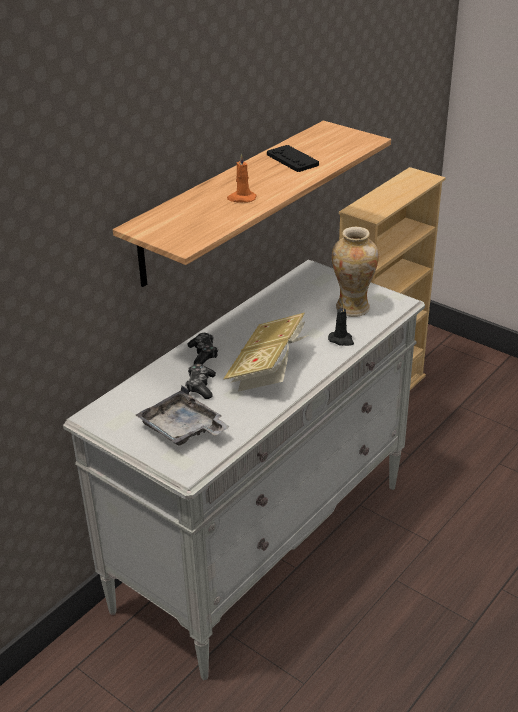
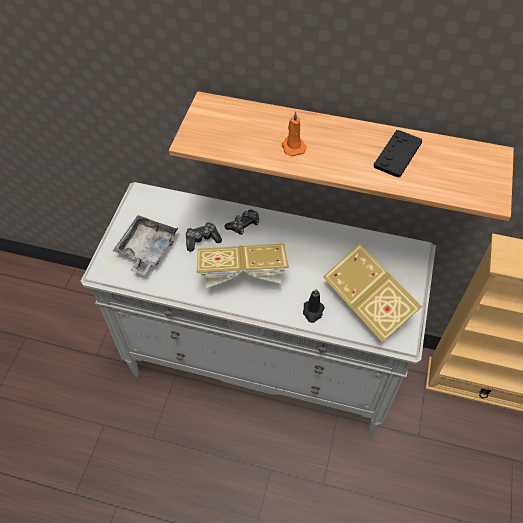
camera: 65 degrees right, 20 degrees up
(352, 308) = (369, 304): vase -> book

